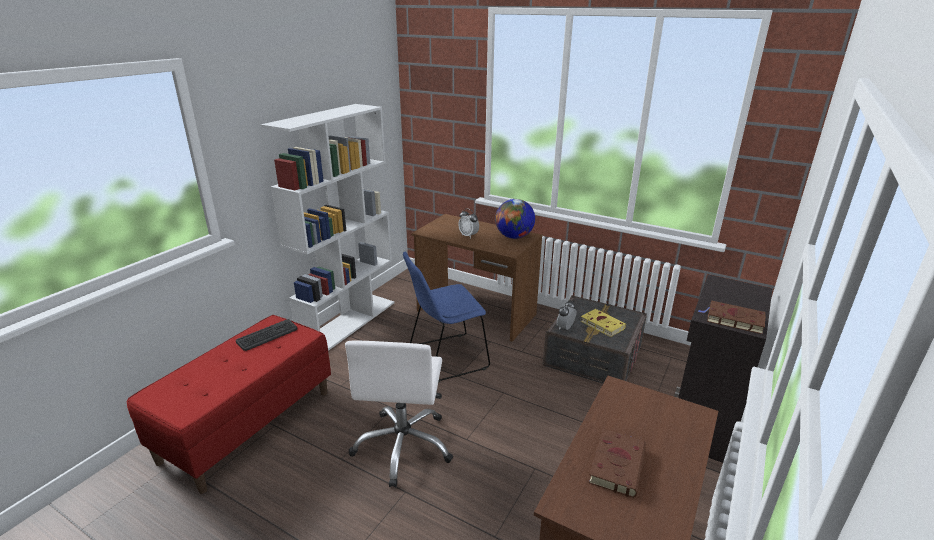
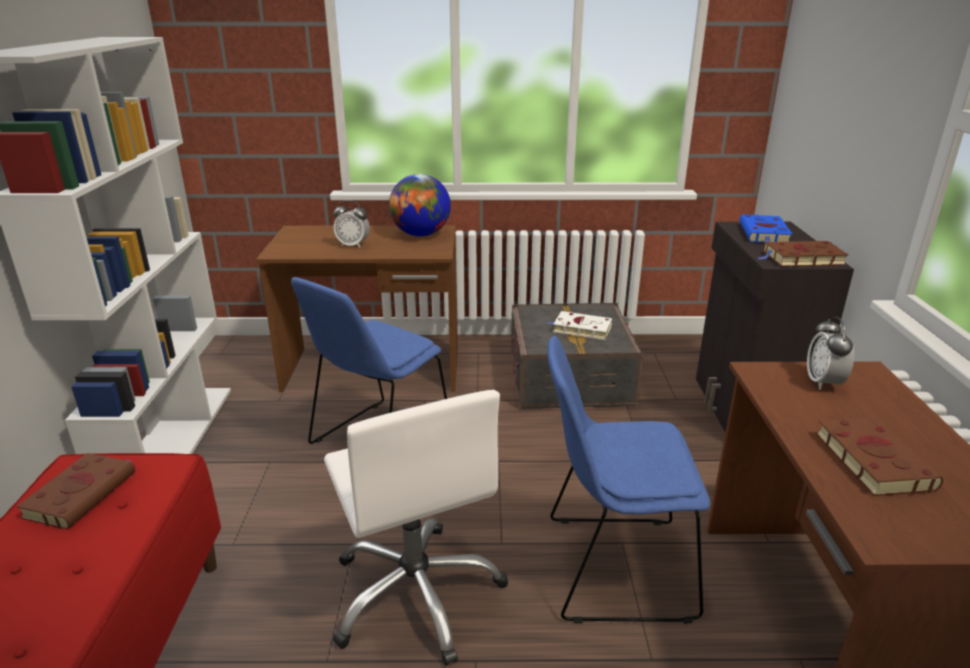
camera: 30 degrees left, 0 degrees up
(267, 335) = (83, 493): keyboard -> brown book
(516, 479) = (611, 567): none -> blue chair
(565, 328) = (542, 345): alarm clock -> alarm clock (823, 382)
(601, 324) = (580, 329): yellow book -> white book
(732, 293) = (764, 234): none -> blue book

